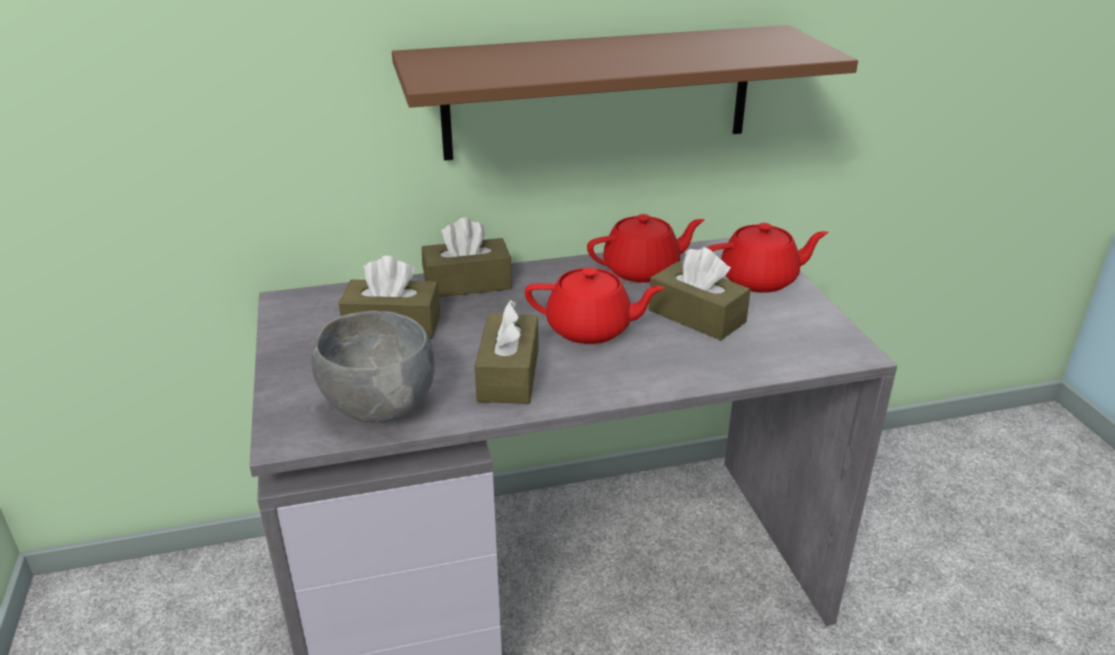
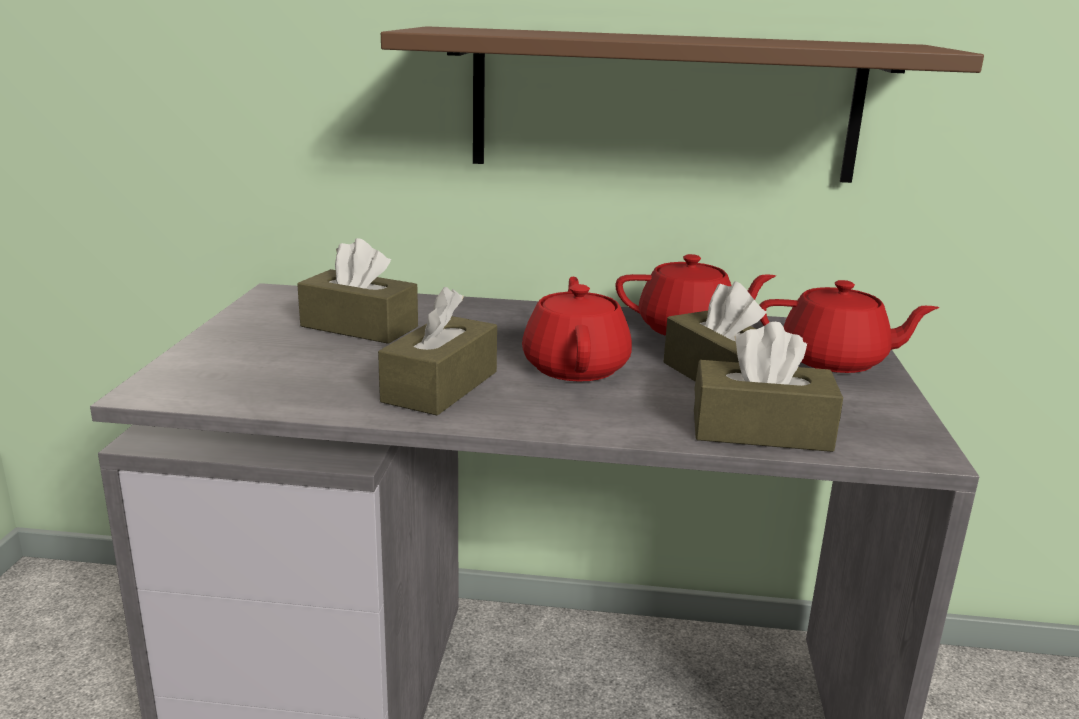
camera: 20 degrees right, 10 degrees down
(379, 409) = (269, 387): grey bowl -> none
(467, 283) = (473, 308): brown tissue box -> brown tissue box (761, 430)
(590, 329) = (576, 366): red teapot -> red teapot turned 120 degrees counterclockwise

